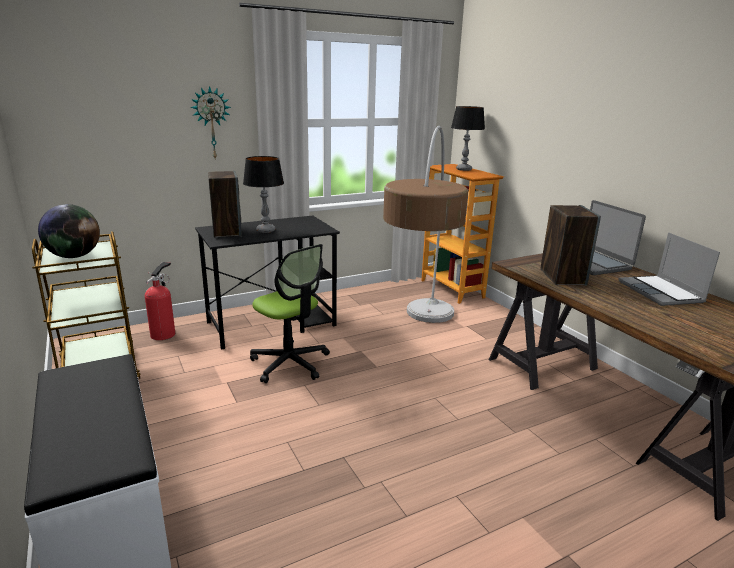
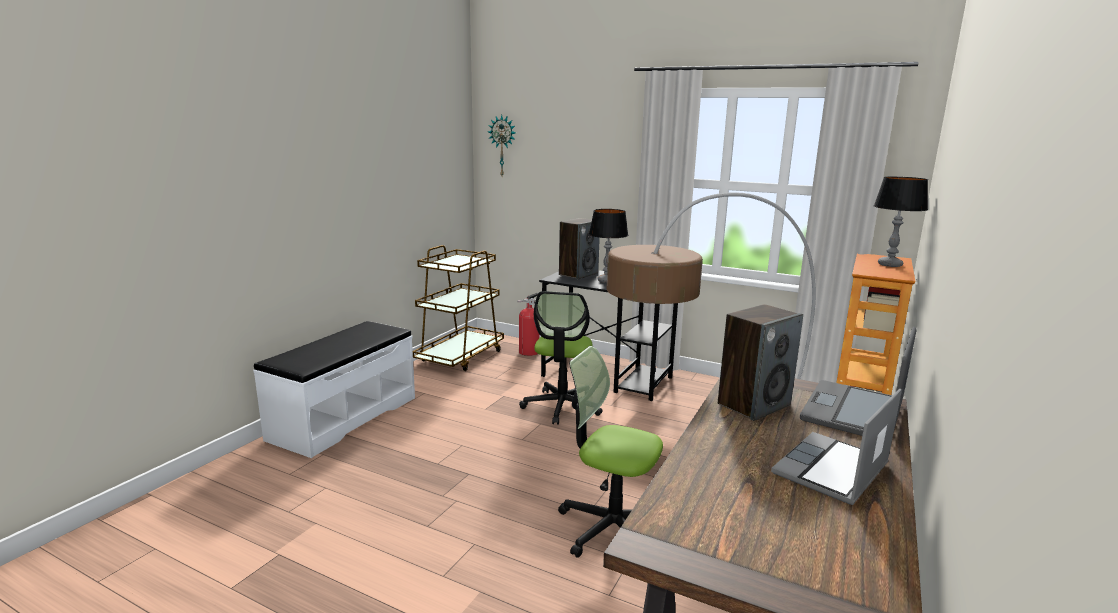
camera: 55 degrees right, 5 degrees down
(74, 256) = (454, 262): globe -> none
(211, 123) = (607, 176): wall clock -> wall clock (503, 146)
(484, 418) = (611, 527): none -> office chair

